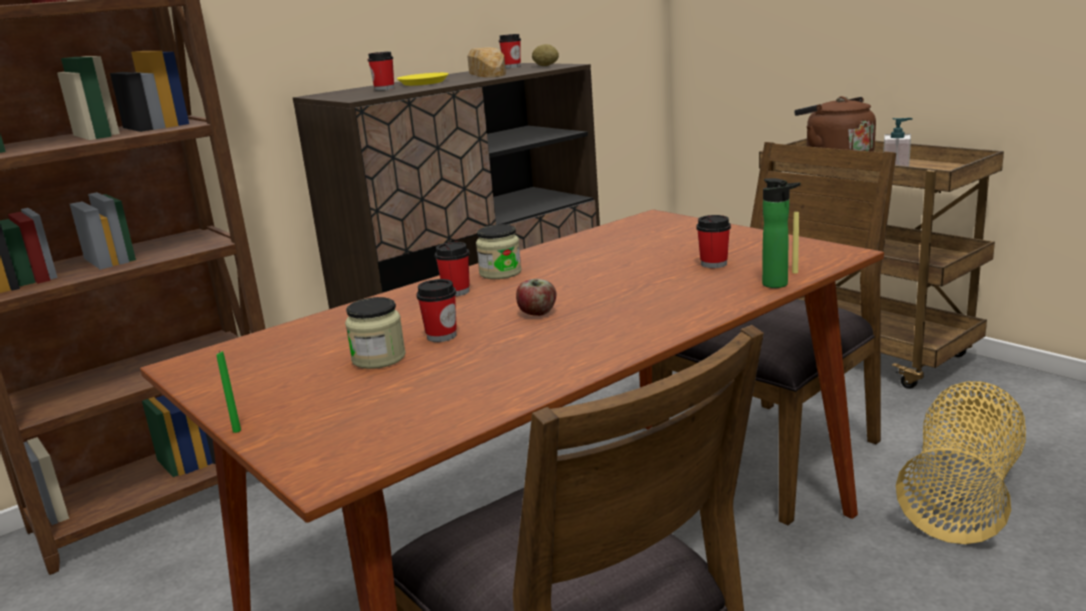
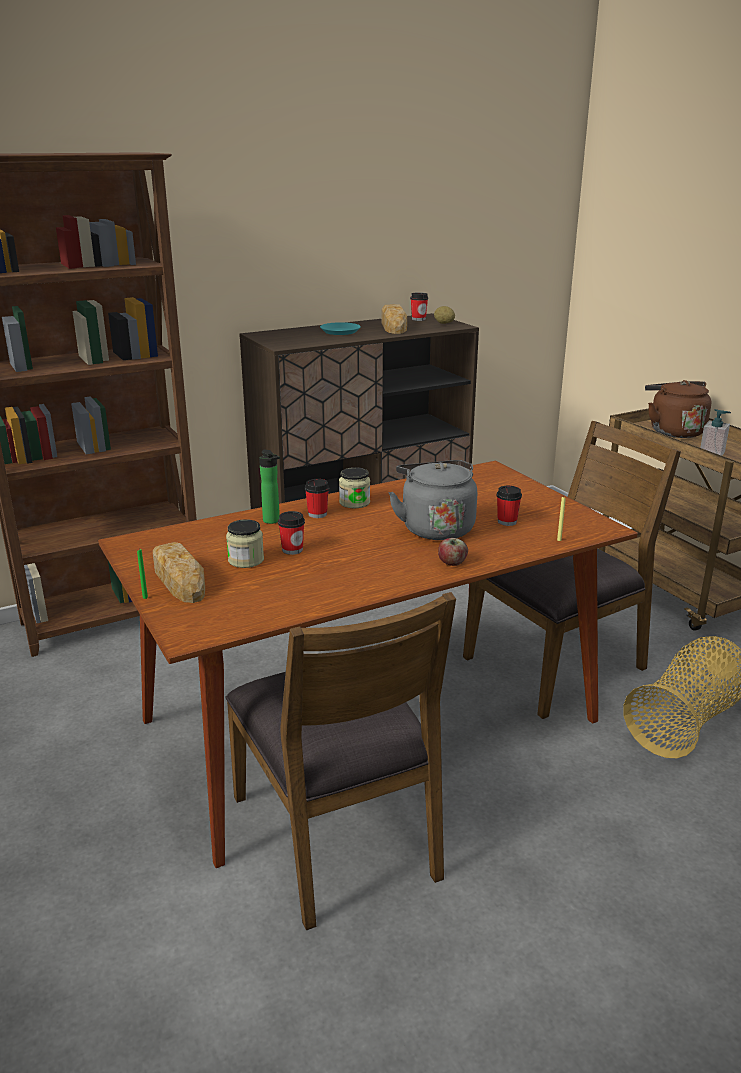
camera: 10 degrees right, 5 degrees up
(283, 397) = (179, 579): none -> bread
(384, 89) = (308, 336): cup -> none
(424, 83) = (340, 332): yellow plate -> turquoise plate
(537, 314) = (362, 543): apple -> apple (452, 563)
(625, 283) = (435, 528): none -> grey kettle
(778, 285) = (540, 549): bottle -> bottle (272, 521)

